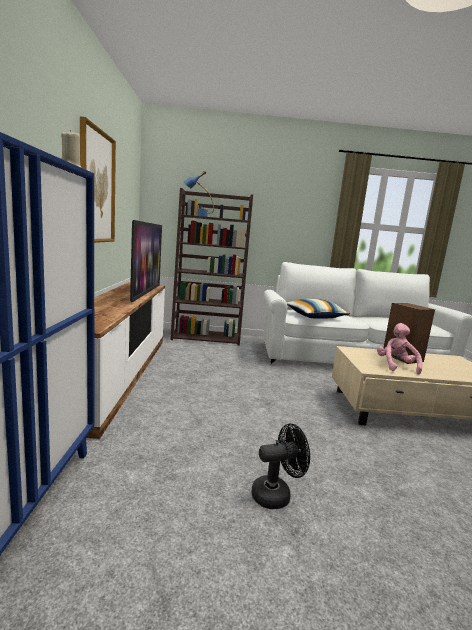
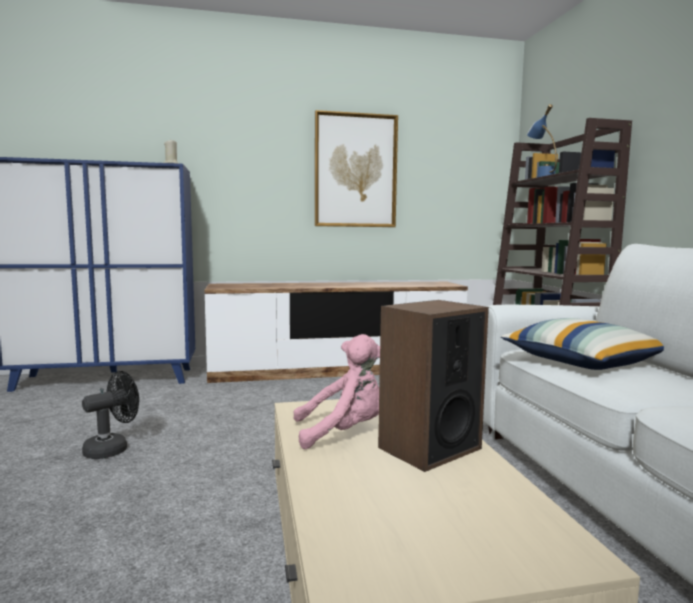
camera: 80 degrees right, 5 degrees down
(145, 293) = (393, 285): television -> none
(276, 494) = (112, 448): black fan -> black fan turned 105 degrees counterclockwise

